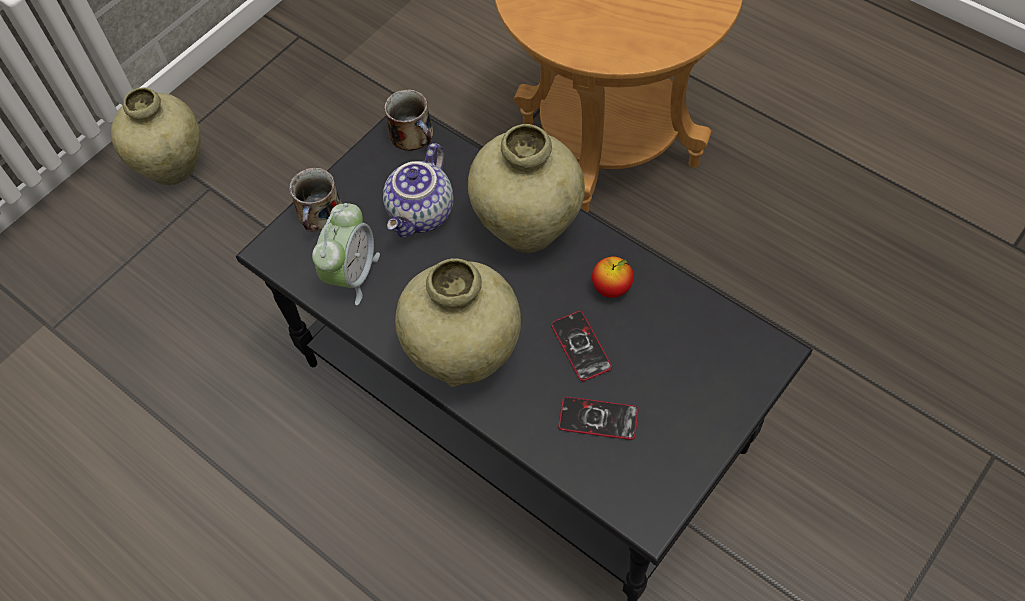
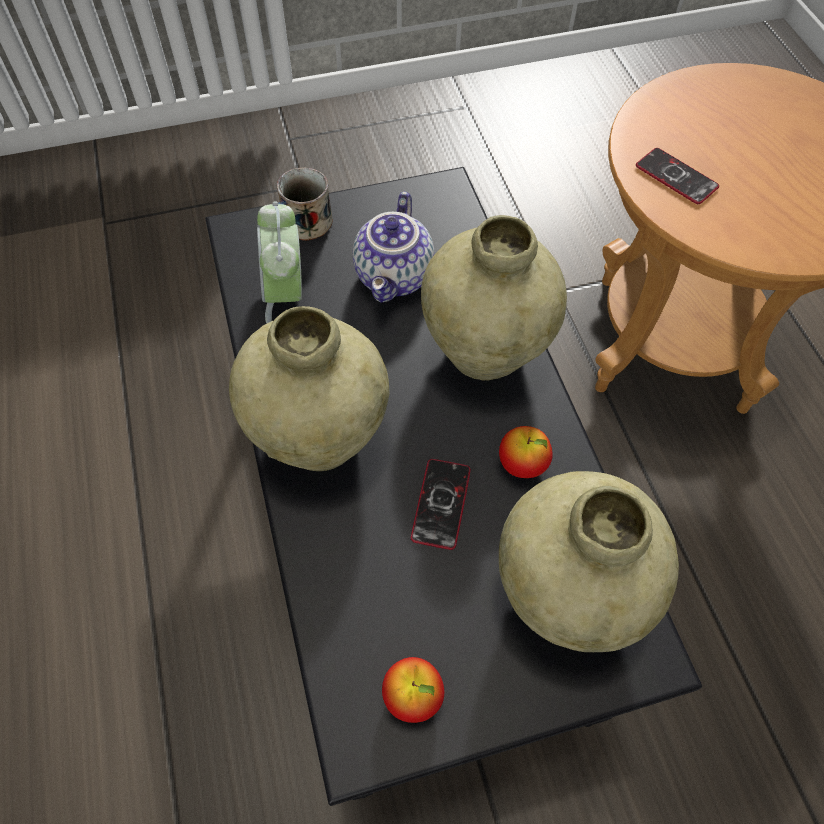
camera: 30 degrees right, 0 degrees up
(173, 168) = (288, 154): beige vase -> beige vase (566, 595)
(352, 275) = (285, 293): alarm clock -> alarm clock turned 120 degrees clockwise
(413, 135) = (447, 202): mug -> none
(422, 214) = (395, 277): teapot -> teapot turned 45 degrees counterclockwise
(598, 419) = (396, 593): phone -> phone (676, 177)
(656, 469) = (412, 696): none -> apple

